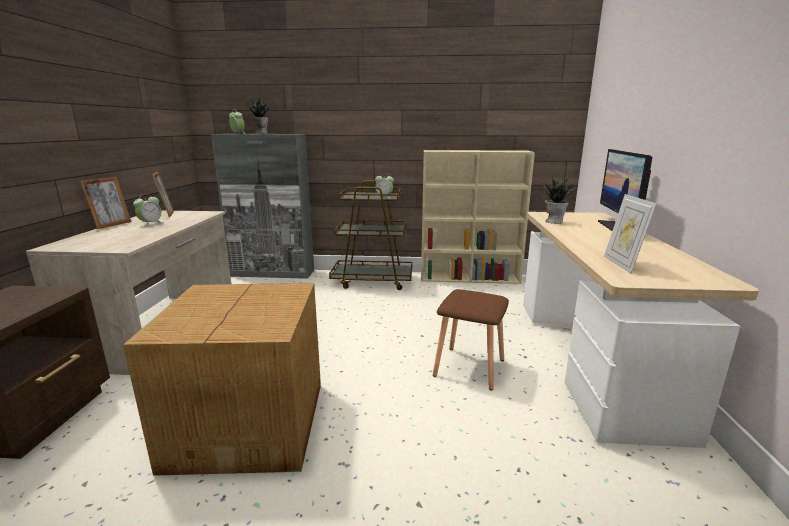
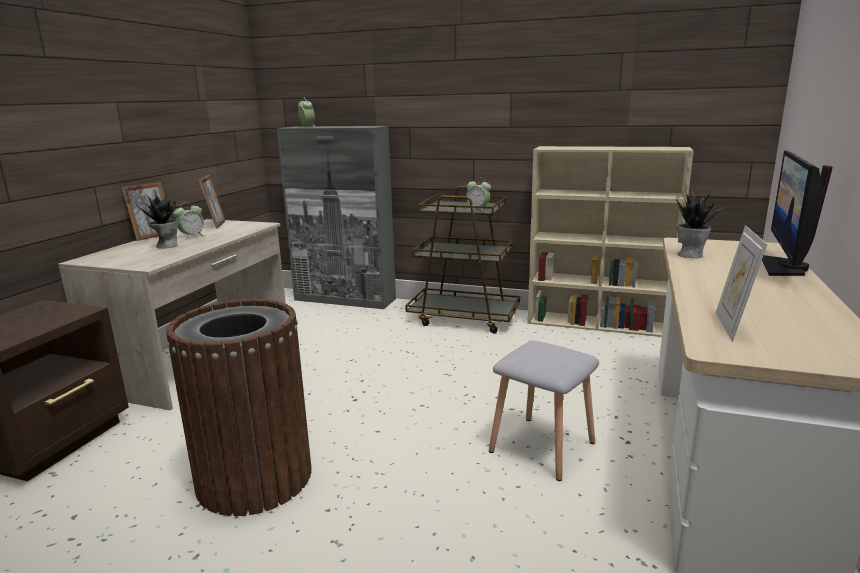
camera: 15 degrees right, 0 degrees up
(252, 422) = (255, 478): cardboard box -> brown trash can
(261, 133) = (333, 126): potted plant -> potted plant (166, 246)
(469, 367) = (542, 446): brown stool -> grey stool

